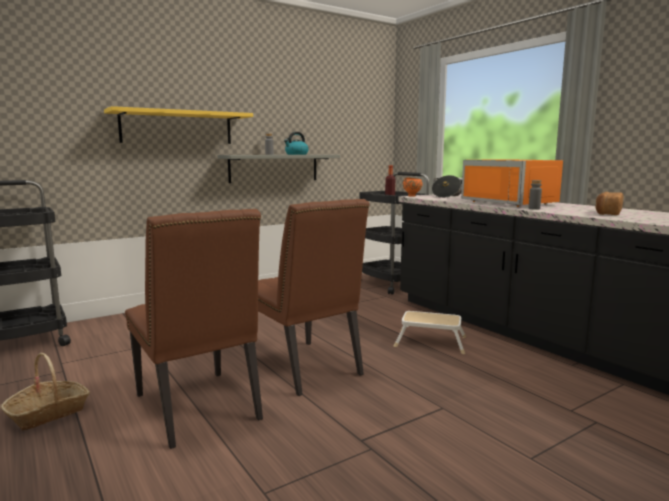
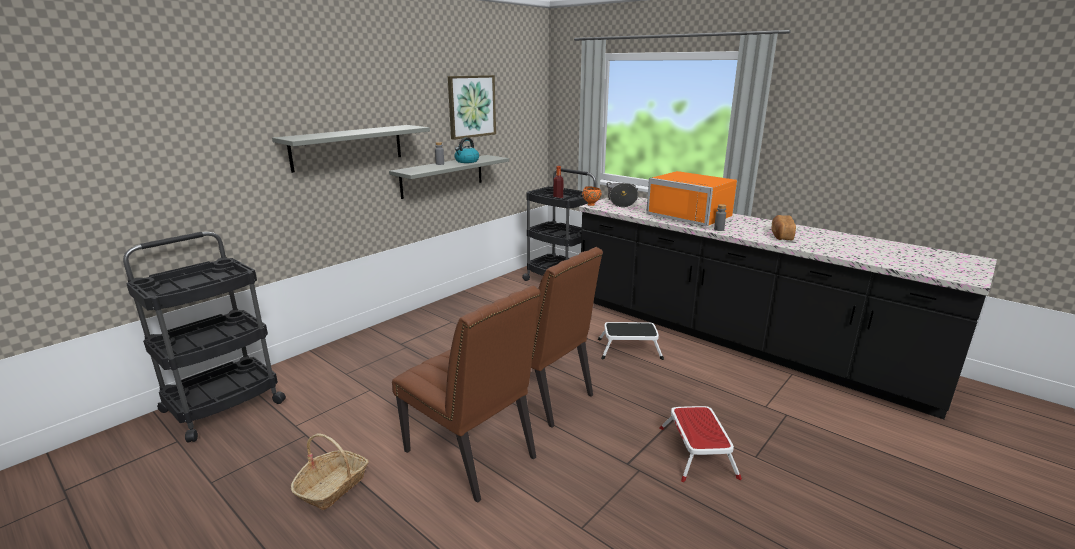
camera: 15 degrees left, 10 degrees up
(177, 127) = (348, 147): yellow shelf -> grey shelf
(308, 107) = (471, 106): none -> picture
(430, 341) = (629, 349): beige step ladder -> black step ladder
(454, 442) = (697, 452): none -> red step ladder

